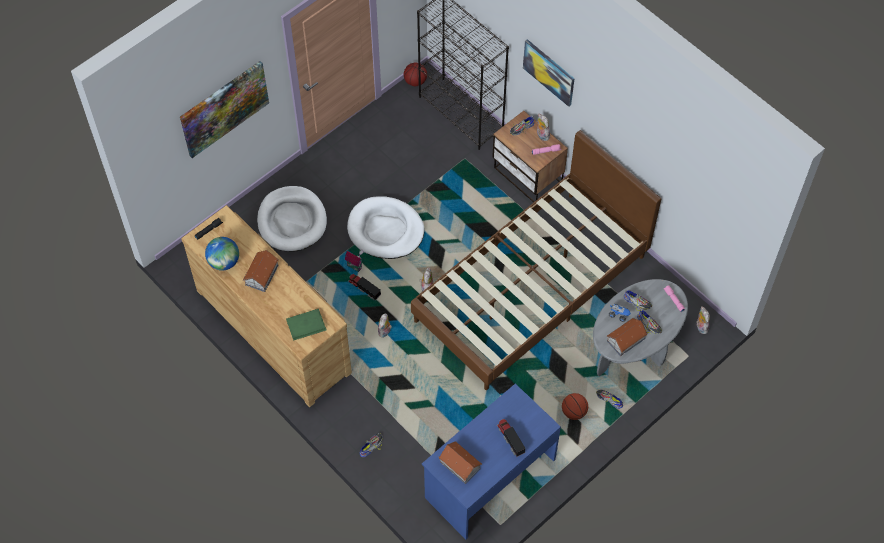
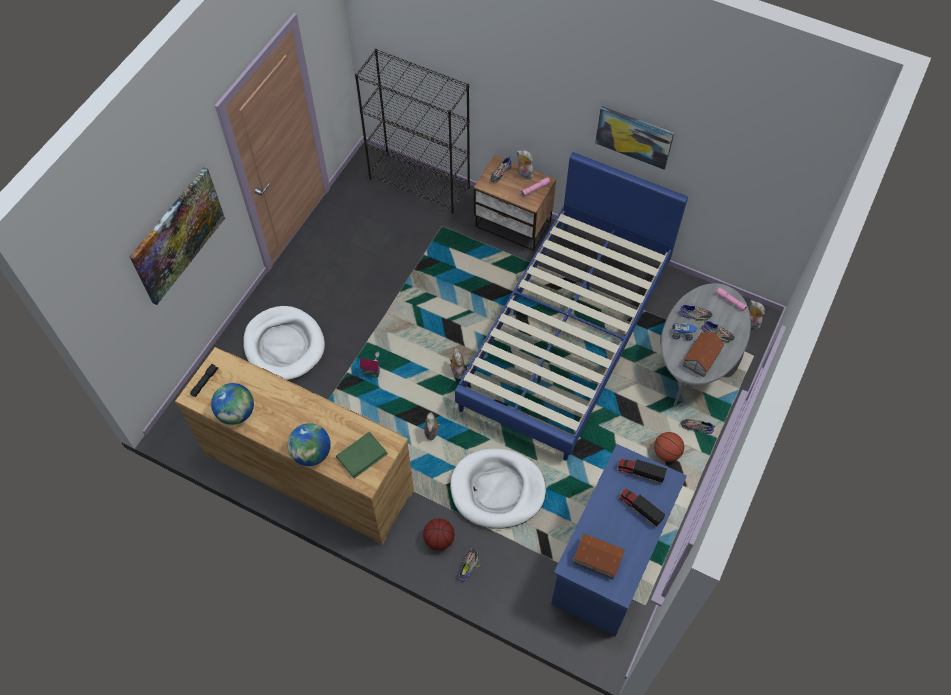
camera: 20 degrees left, 0 degrees up
(262, 274) = (287, 413): toy house -> none
(269, 311) = (312, 453): none -> globe
(364, 288) = (391, 393): toy truck -> toy truck (639, 472)
(385, 230) = (389, 324): white dog bed -> white dog bed (497, 490)
(415, 81) = (359, 164): basketball -> basketball (439, 539)
(531, 288) = (566, 337): brown bed -> blue bed
(549, 72) = (525, 96): picture -> picture (634, 136)

